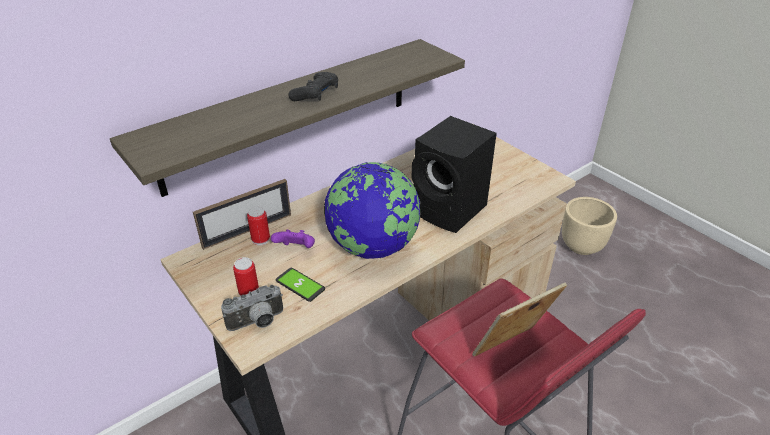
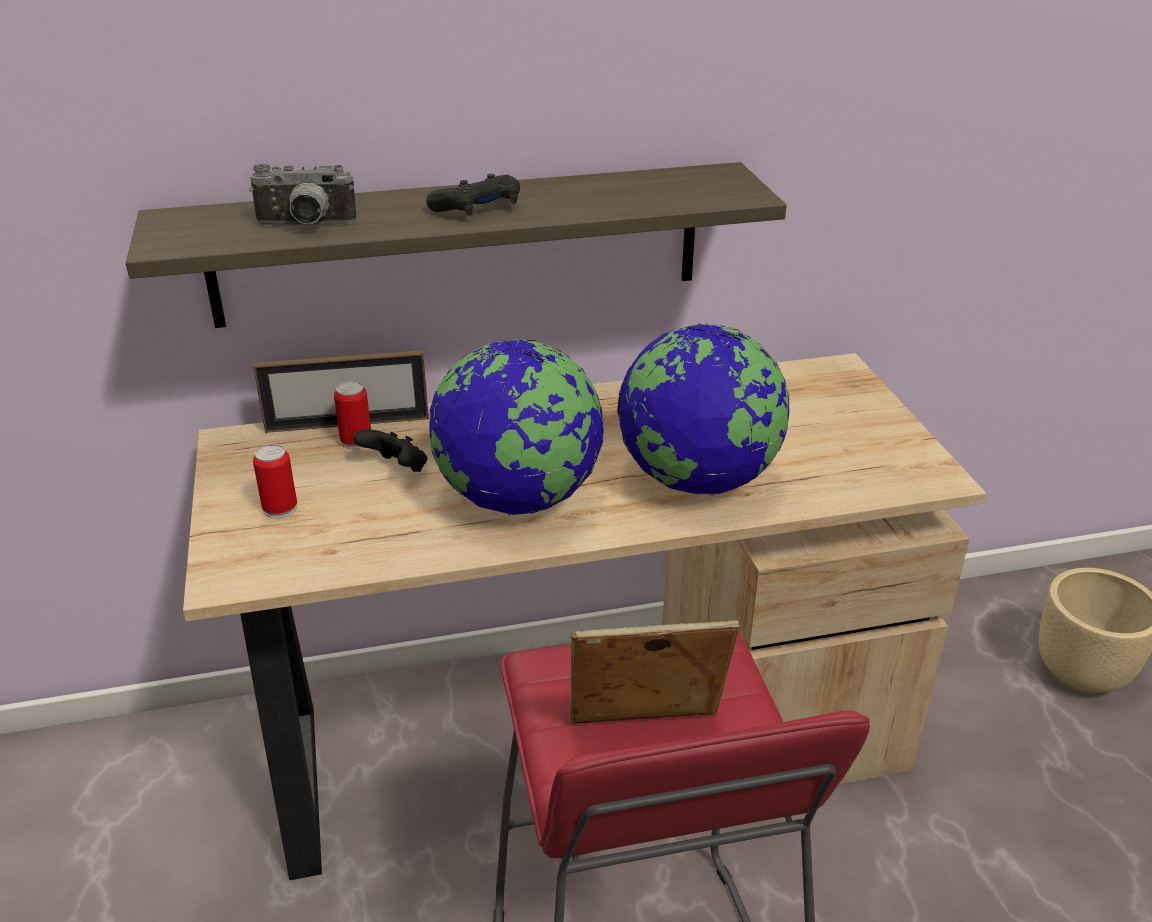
camera: 25 degrees right, 5 degrees down
(257, 323) = (257, 554): camera -> camera (305, 226)
(296, 249) = (396, 469): purple game controller -> black game controller
(300, 285) = (361, 521): phone -> none
(451, 210) = (699, 480): black speaker -> globe

